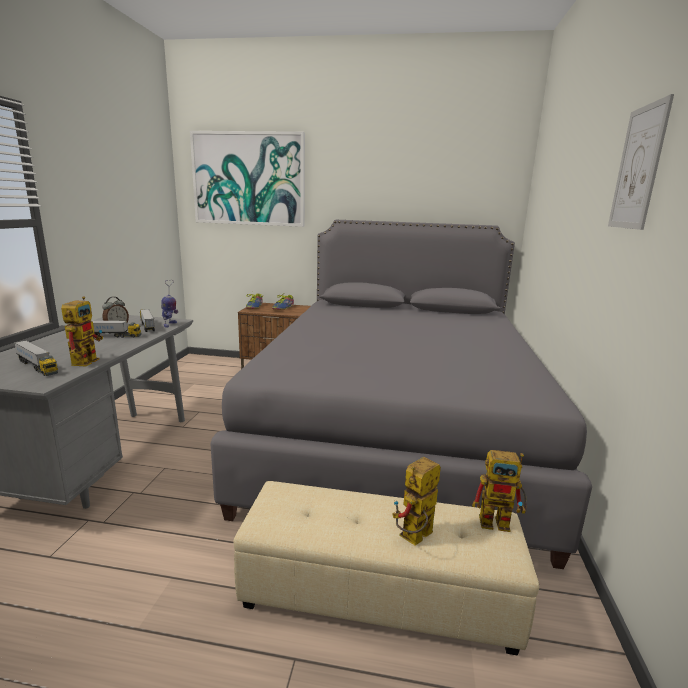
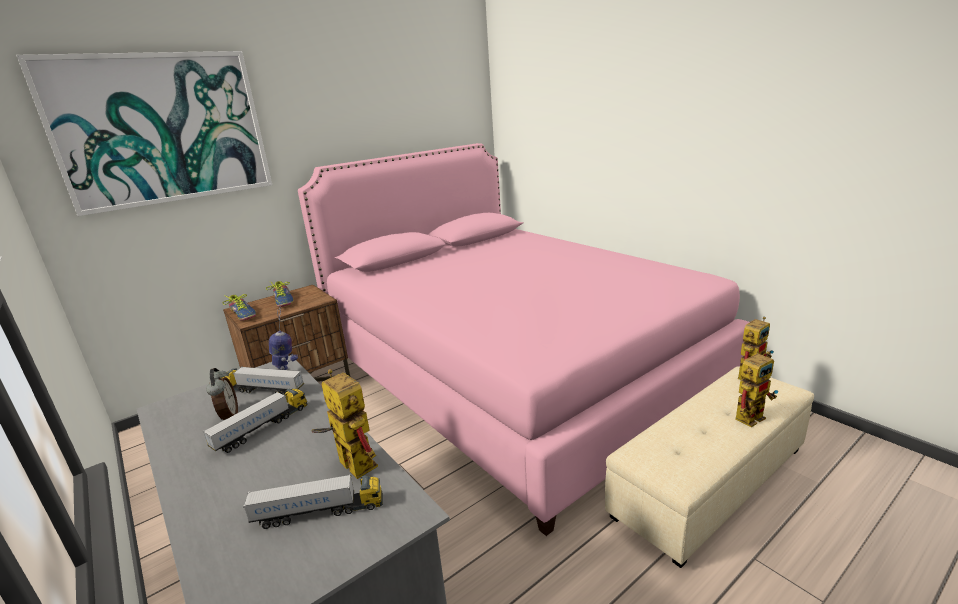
camera: 45 degrees left, 5 degrees up
(396, 430) = (513, 373): grey bed -> pink bed
(414, 539) = (751, 415): toy robot -> toy robot turned 120 degrees counterclockwise
(638, 168) = (718, 89): picture -> none

